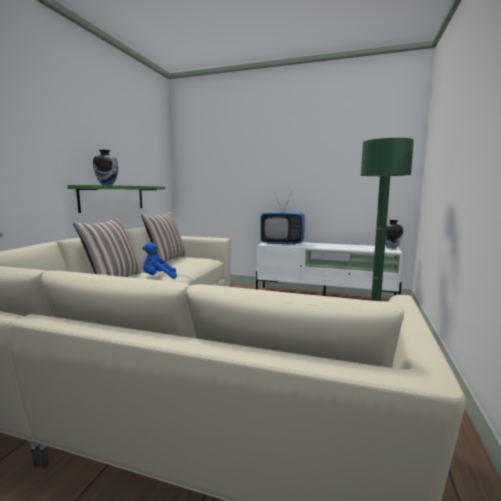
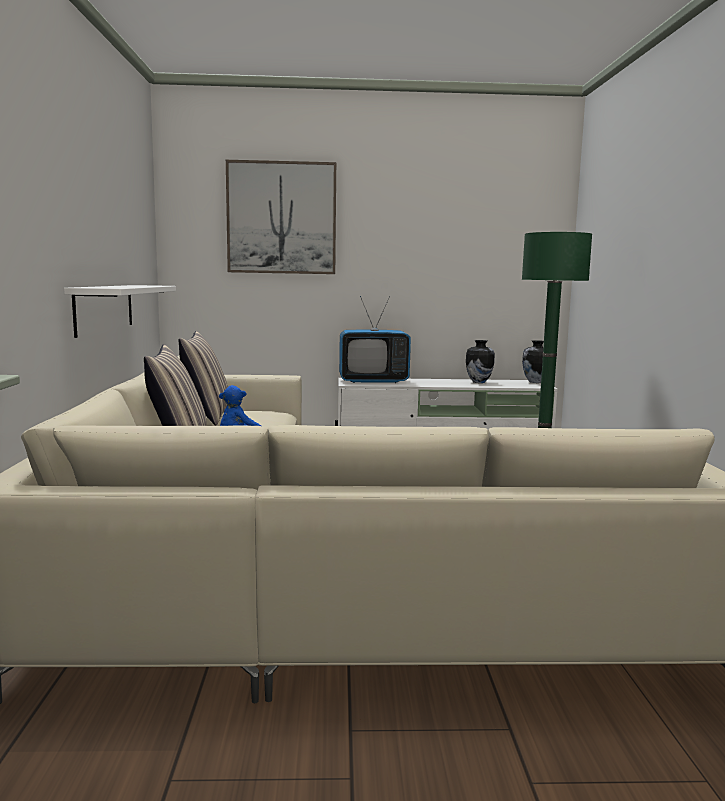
camera: 20 degrees left, 0 degrees up
(107, 185) = (123, 287): vase -> vase (478, 382)
(113, 198) = (104, 308): green shelf -> white shelf
(234, 147) = (281, 218): none -> picture

